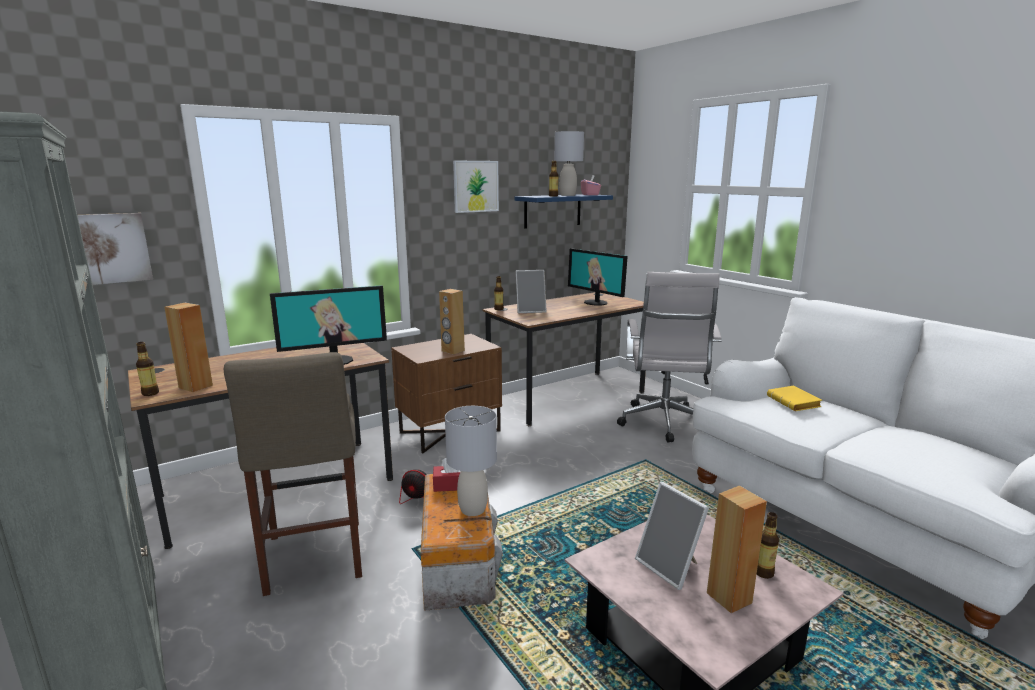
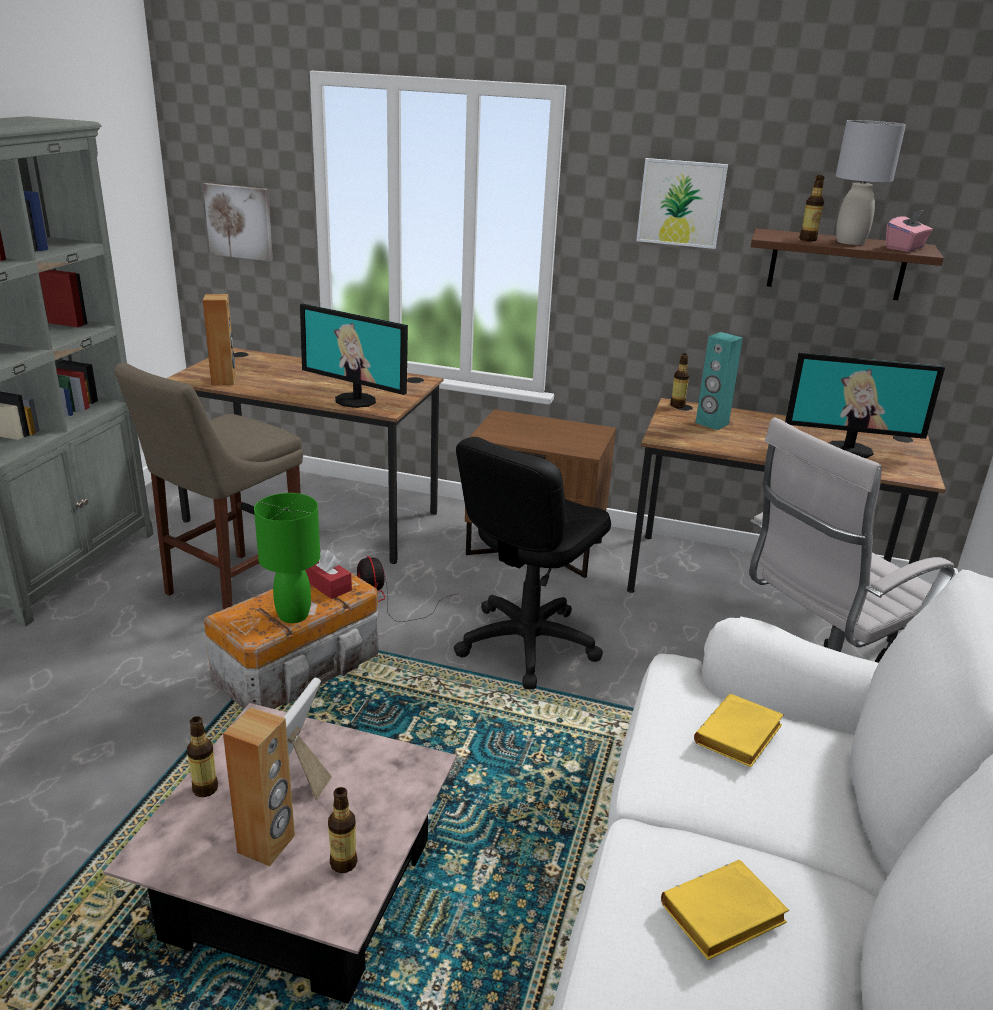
camera: 50 degrees right, 10 degrees up
(150, 393) = (191, 374): bottle -> bottle (205, 789)
(452, 351) = (535, 440): brown speaker -> none
(472, 510) = (293, 615): grey table lamp -> green table lamp
(530, 310) = (711, 424): picture frame -> turquoise speaker
(537, 471) = (526, 643): none -> black office chair
(552, 211) = (836, 264): blue shelf -> brown shelf
(596, 302) = (849, 449): monitor -> monitor turned 90 degrees counterclockwise
(922, 448) = (721, 919): none -> yellow book

